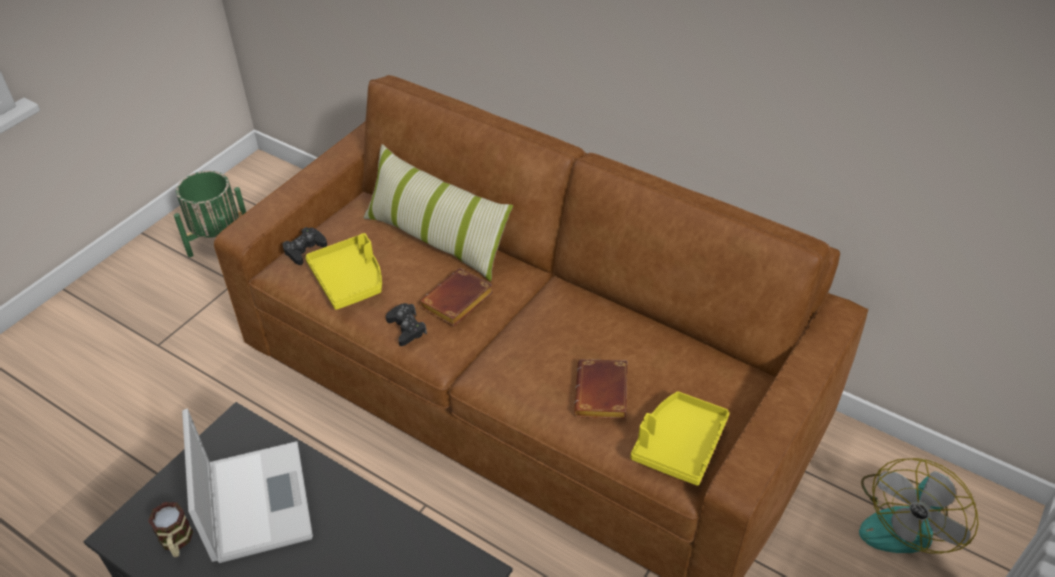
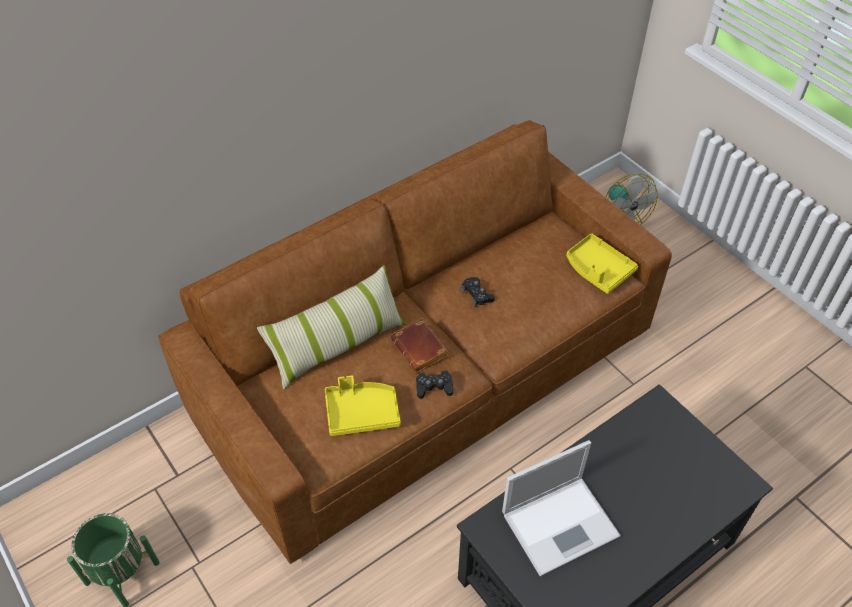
camera: 70 degrees left, 5 degrees up
(176, 542) = (586, 584): mug -> none
(256, 499) = (561, 523): laptop -> laptop turned 150 degrees clockwise
(304, 249) = (305, 439): black game controller -> black game controller (477, 295)
(603, 395) = (545, 292): brown book -> none

